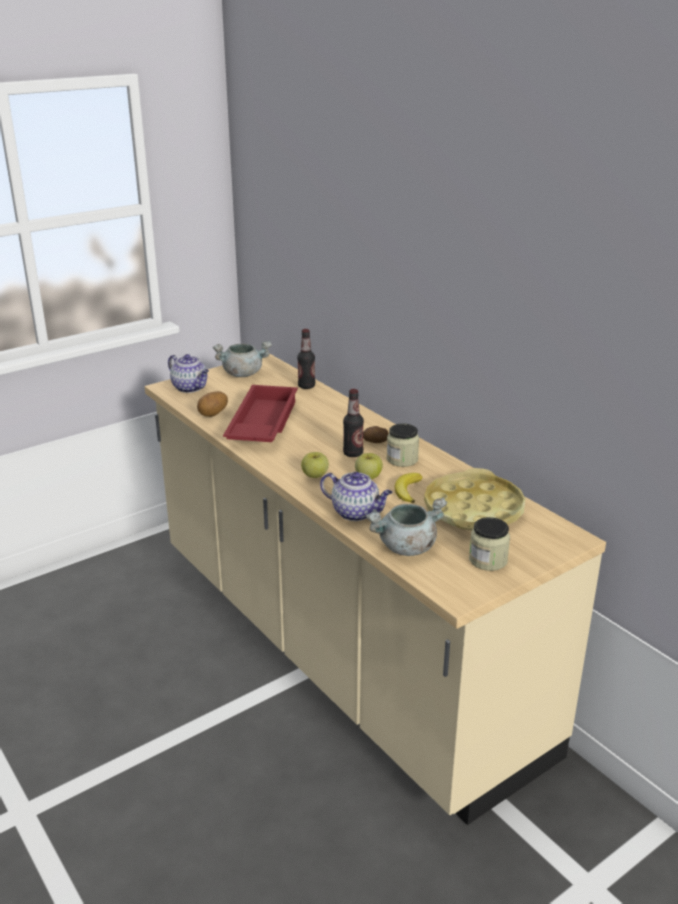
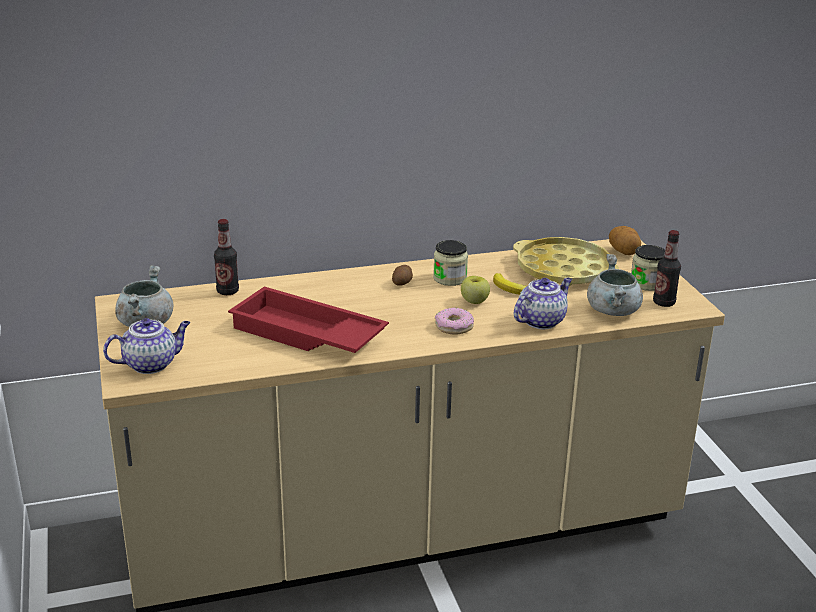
camera: 70 degrees left, 0 degrees up
(213, 414) = (250, 360): potato -> potato (623, 252)
(315, 475) = (454, 327): apple -> donut
(353, 453) = (419, 299): bottle -> bottle (664, 302)

